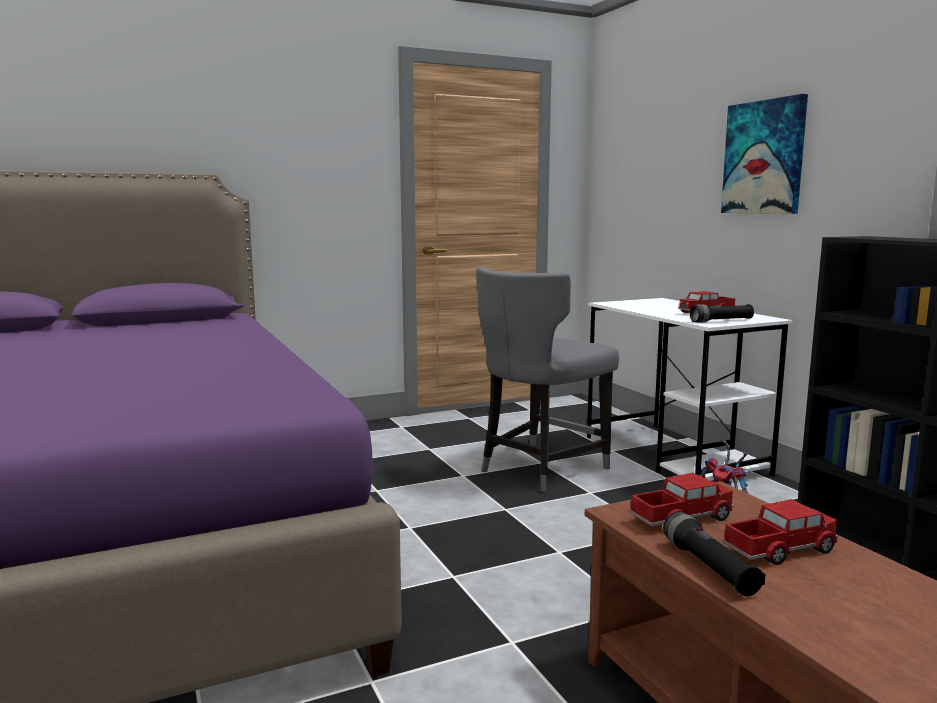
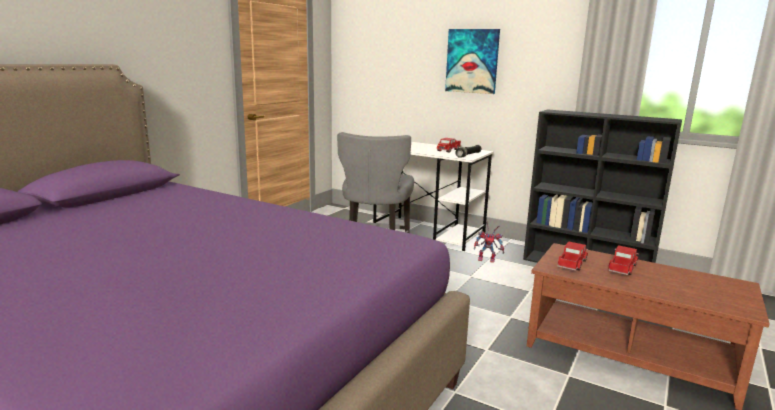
camera: 35 degrees left, 5 degrees up
(709, 567) = (615, 282): black flashlight -> none

